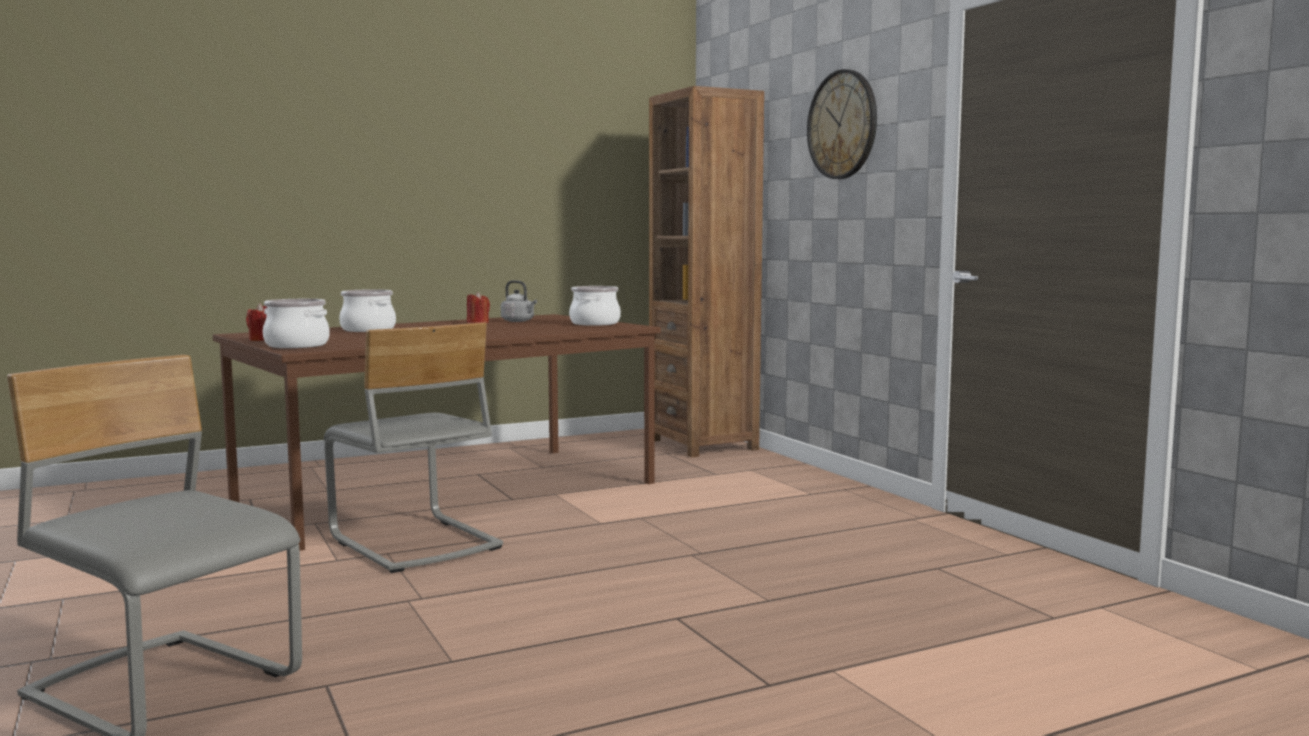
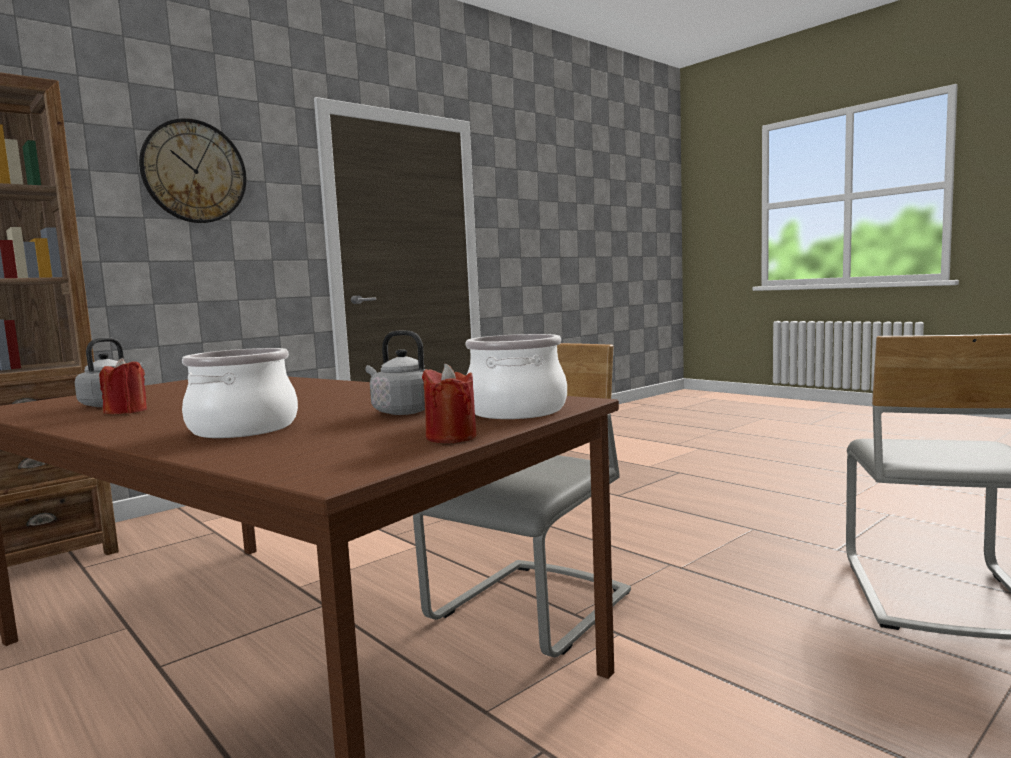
camera: 105 degrees left, 0 degrees up
(352, 338) = (401, 411): none -> grey kettle
(594, 323) = (180, 385): cooking pot -> none

